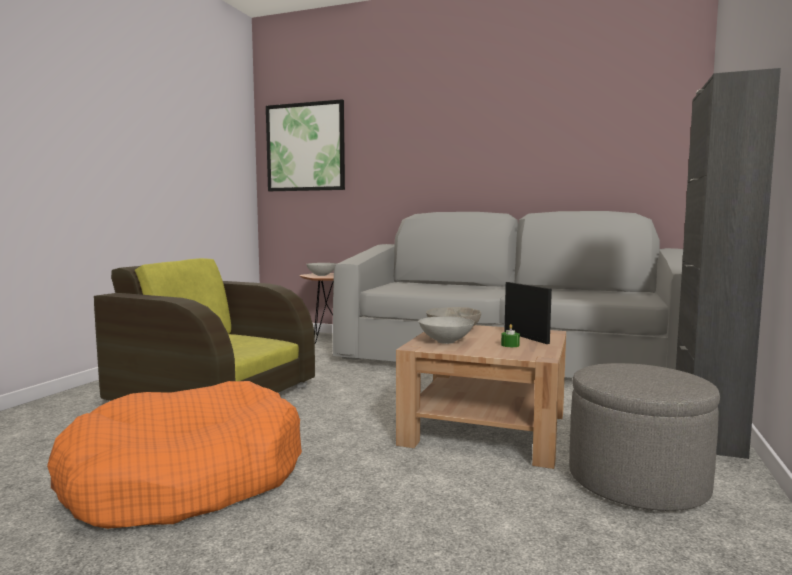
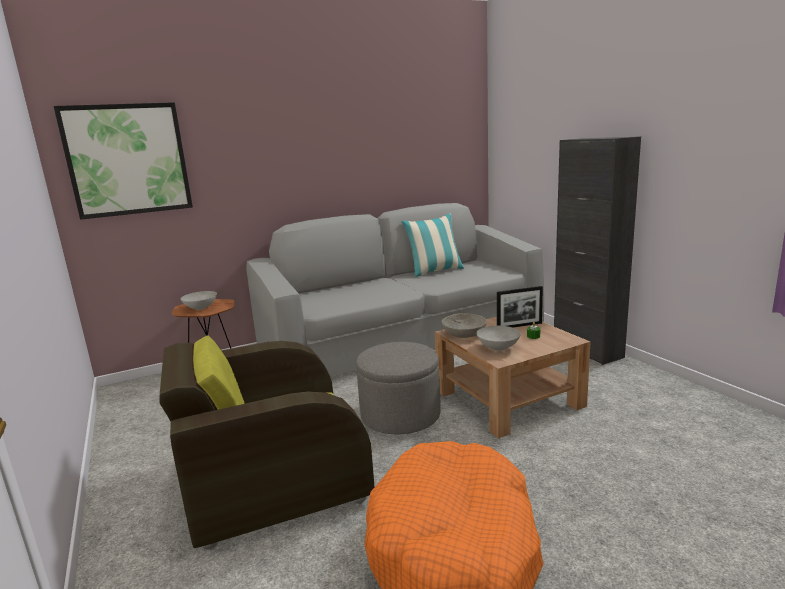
camera: 45 degrees left, 10 degrees up
(525, 337) = (519, 326): picture frame -> picture frame turned 150 degrees clockwise
(572, 291) = (435, 271): none -> pillow
(637, 481) = (622, 394): grey ottoman -> grey ottoman (400, 415)

